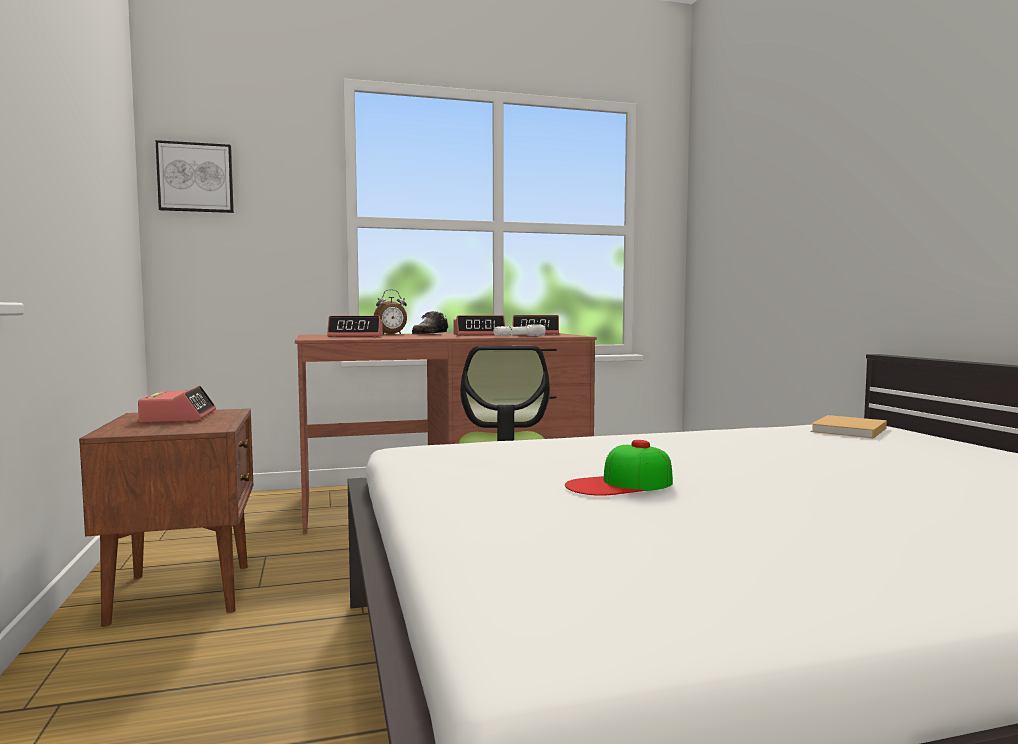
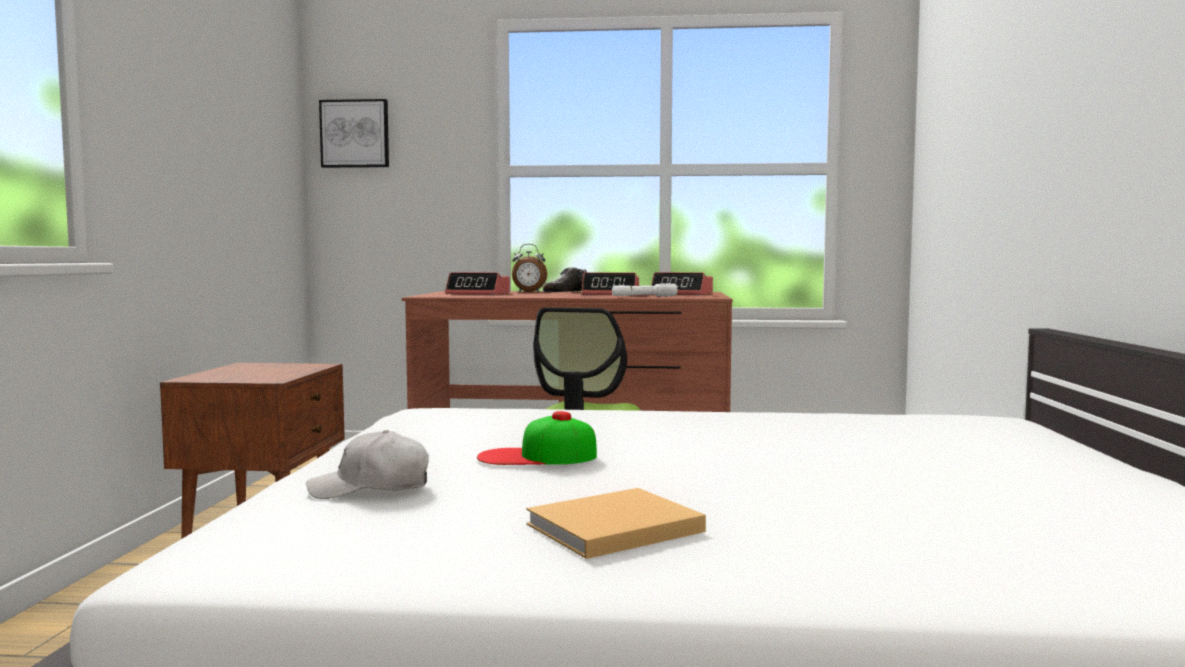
camera: 20 degrees right, 0 degrees up
(179, 417) = (267, 368): alarm clock -> none
(540, 532) = (371, 488): none -> white cap
(848, 430) = (953, 424): beige book -> beige book (610, 529)

